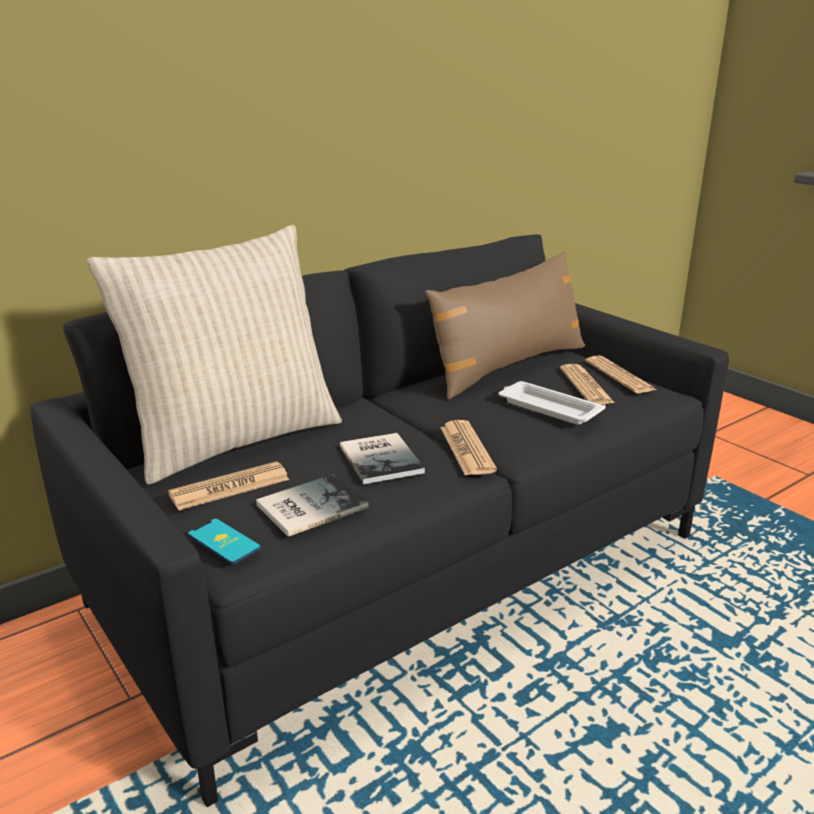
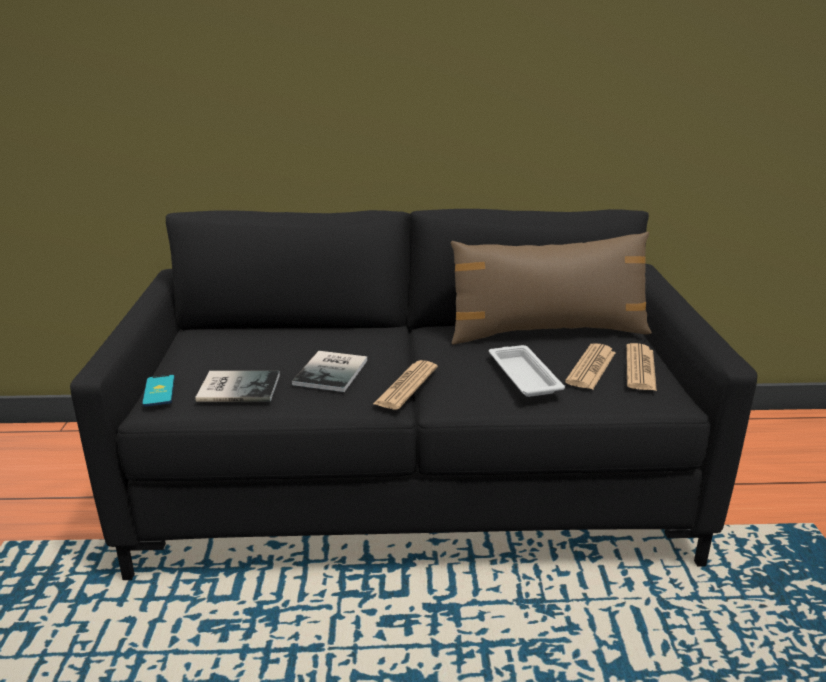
camera: 35 degrees right, 0 degrees up
(230, 487) = (212, 358): newspaper -> none
(234, 439) = (264, 328): beige pillow -> none

